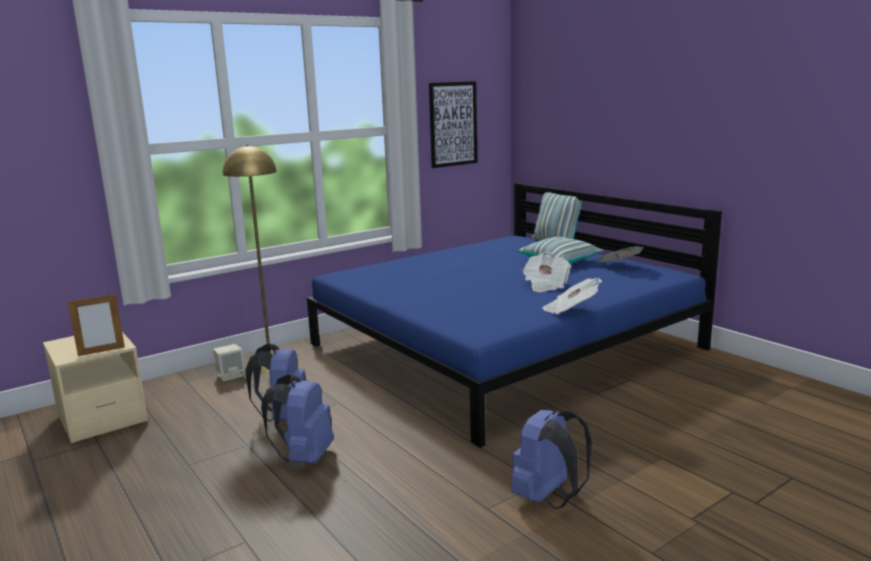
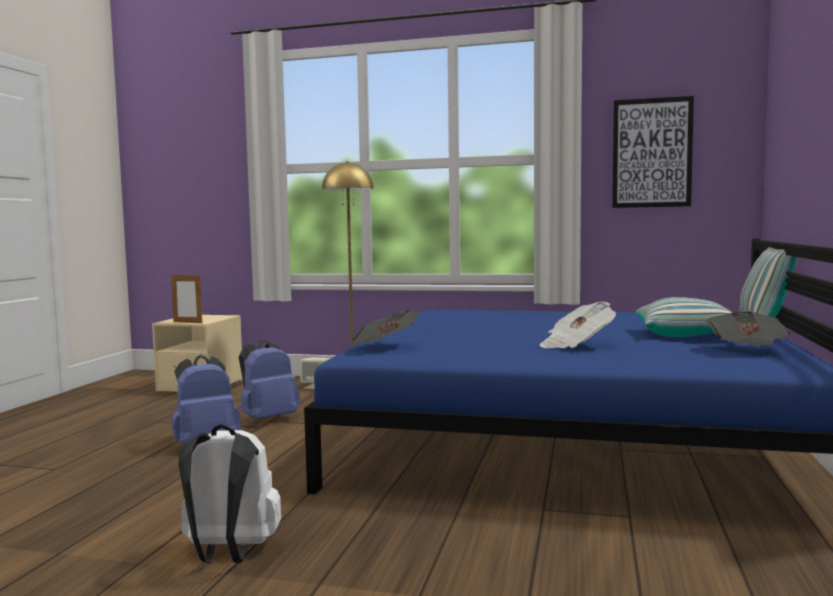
camera: 50 degrees right, 10 degrees down
(548, 498) = (229, 554): blue backpack -> white backpack
(570, 310) = (506, 364): newspaper -> newspaper (385, 347)

